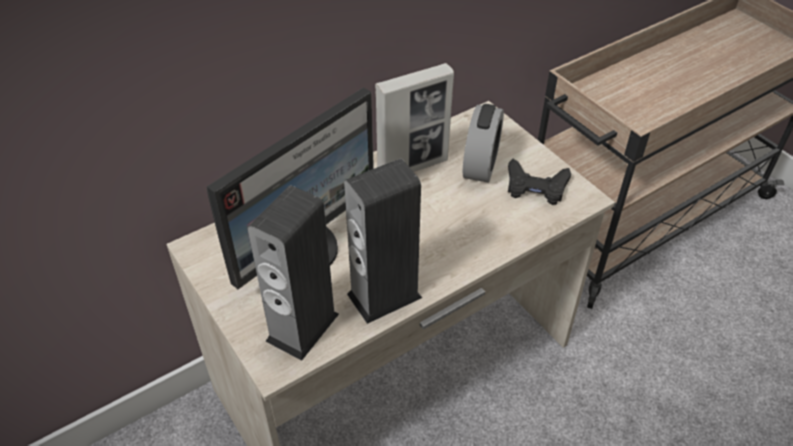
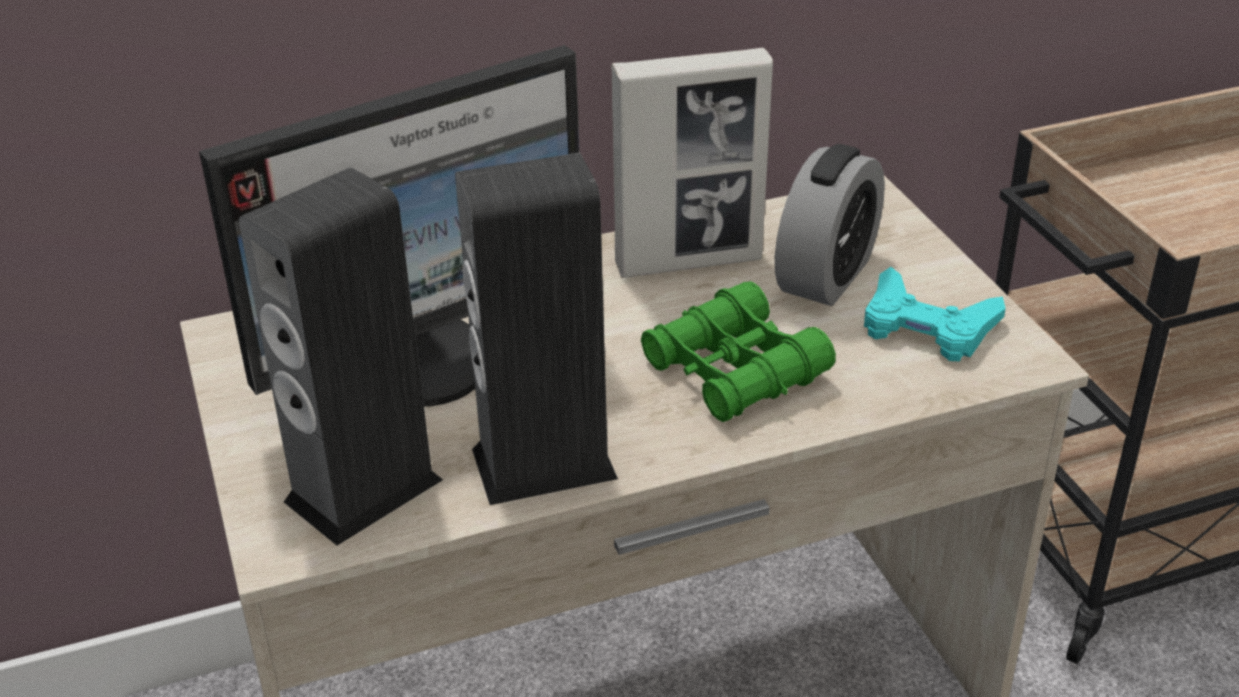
camera: 15 degrees right, 10 degrees down
(456, 227) = (734, 370): none -> green binoculars
(536, 187) = (927, 326): black game controller -> turquoise game controller

